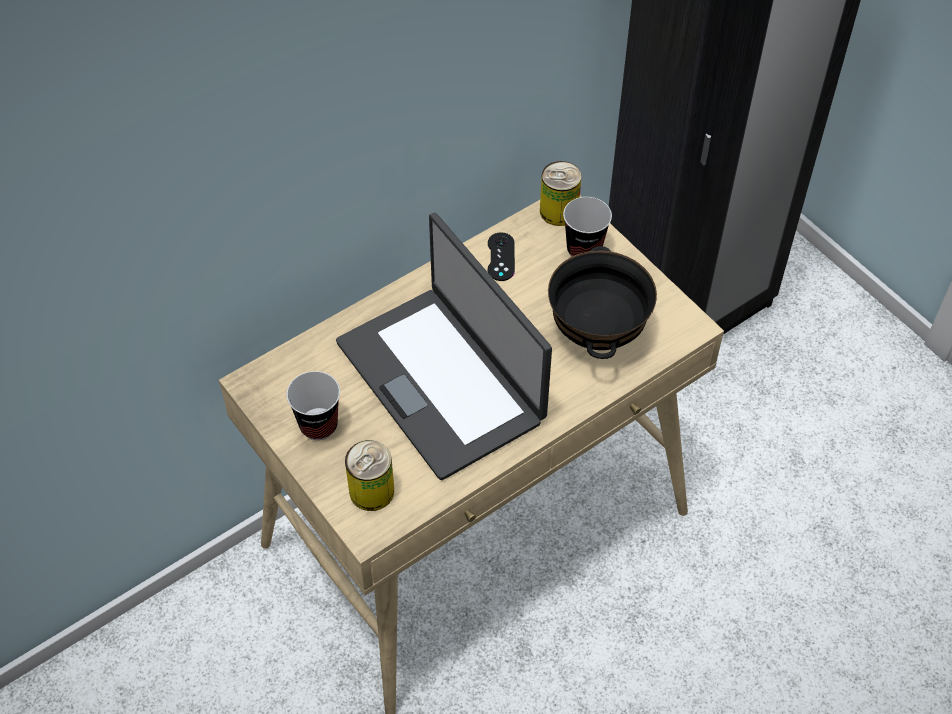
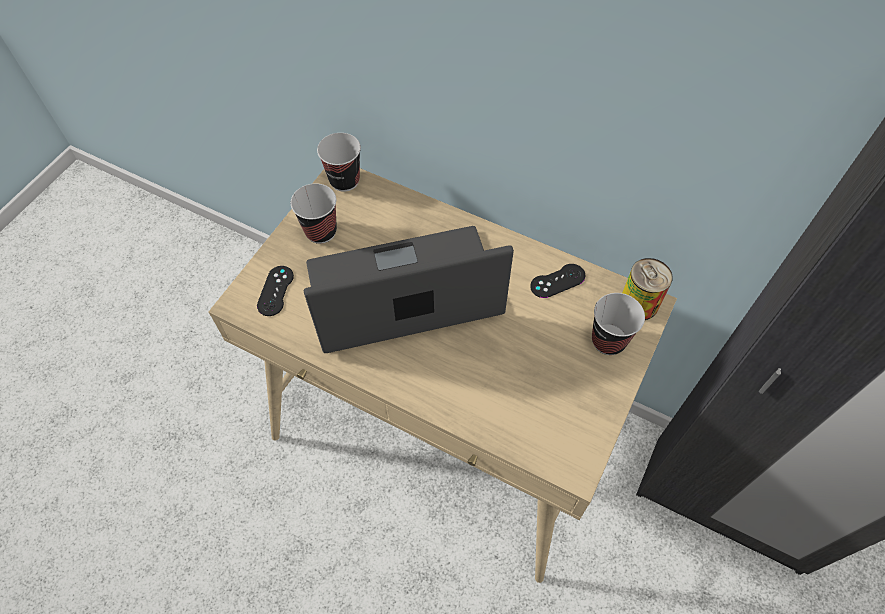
camera: 65 degrees right, 5 degrees up
(261, 380) = (344, 180): none -> cup
(371, 491) = (275, 291): can -> black game controller
(442, 380) = (404, 293): laptop -> laptop turned 45 degrees clockwise
(596, 332) = (520, 388): black bowl -> none

